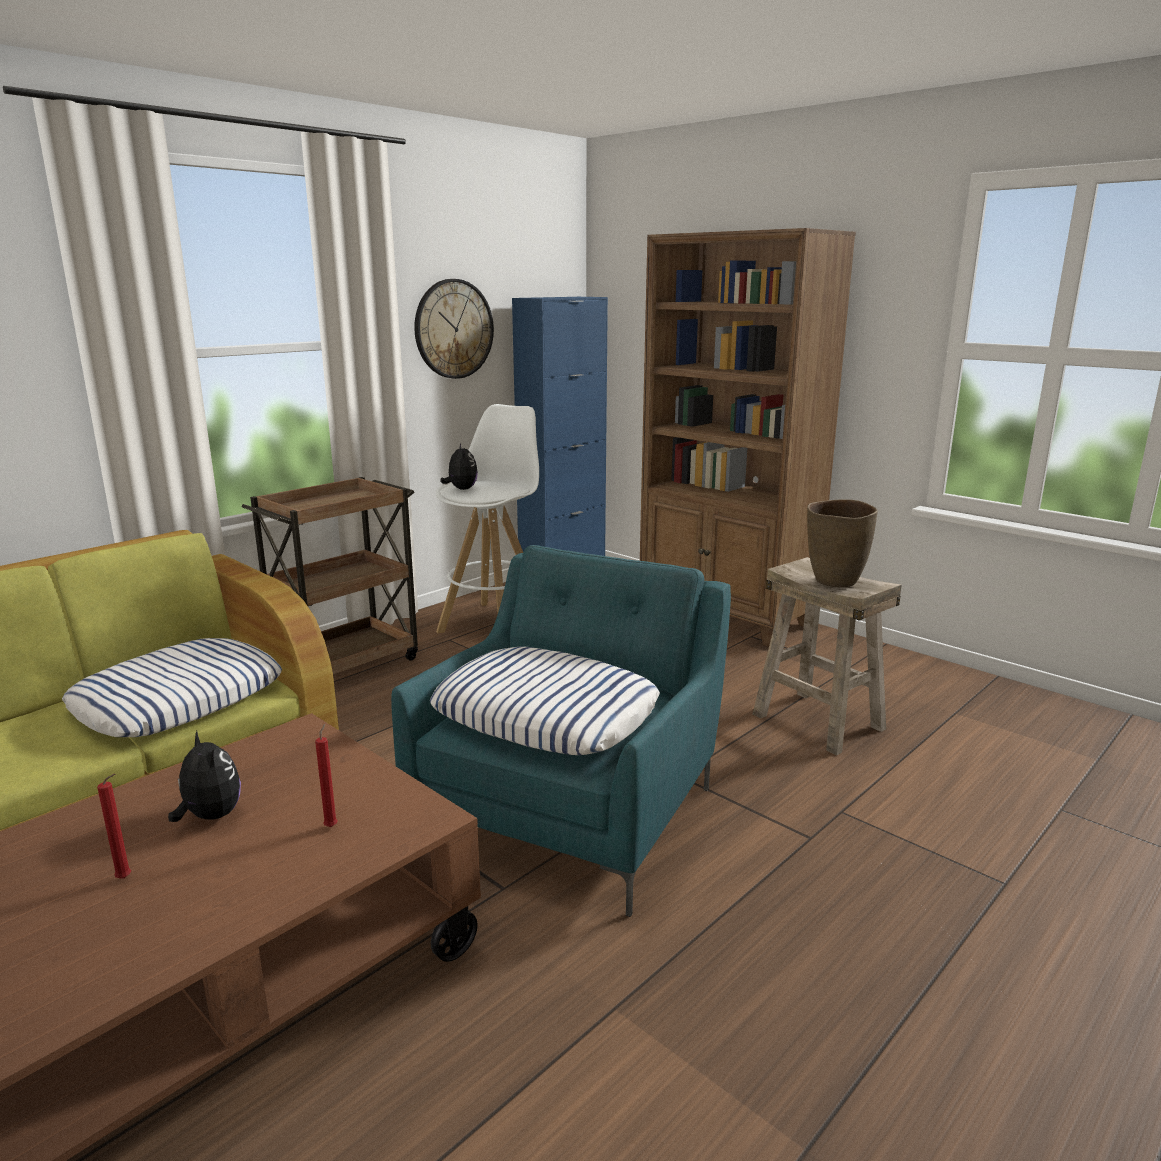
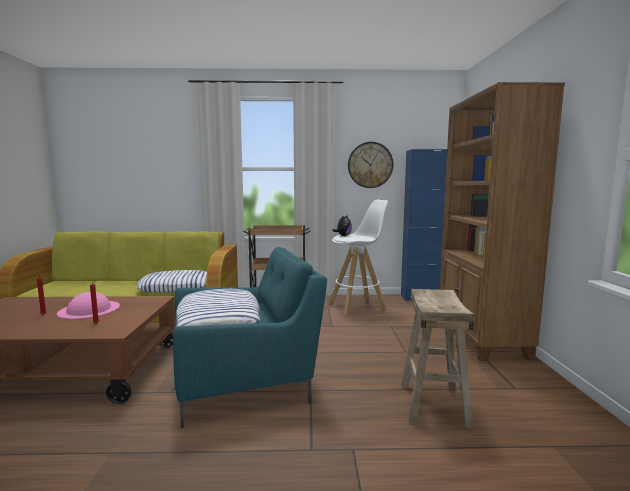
camera: 45 degrees right, 10 degrees down
(210, 816) = (89, 309): plush toy -> pink hat
(835, 581) = (436, 302): brown vase -> none

